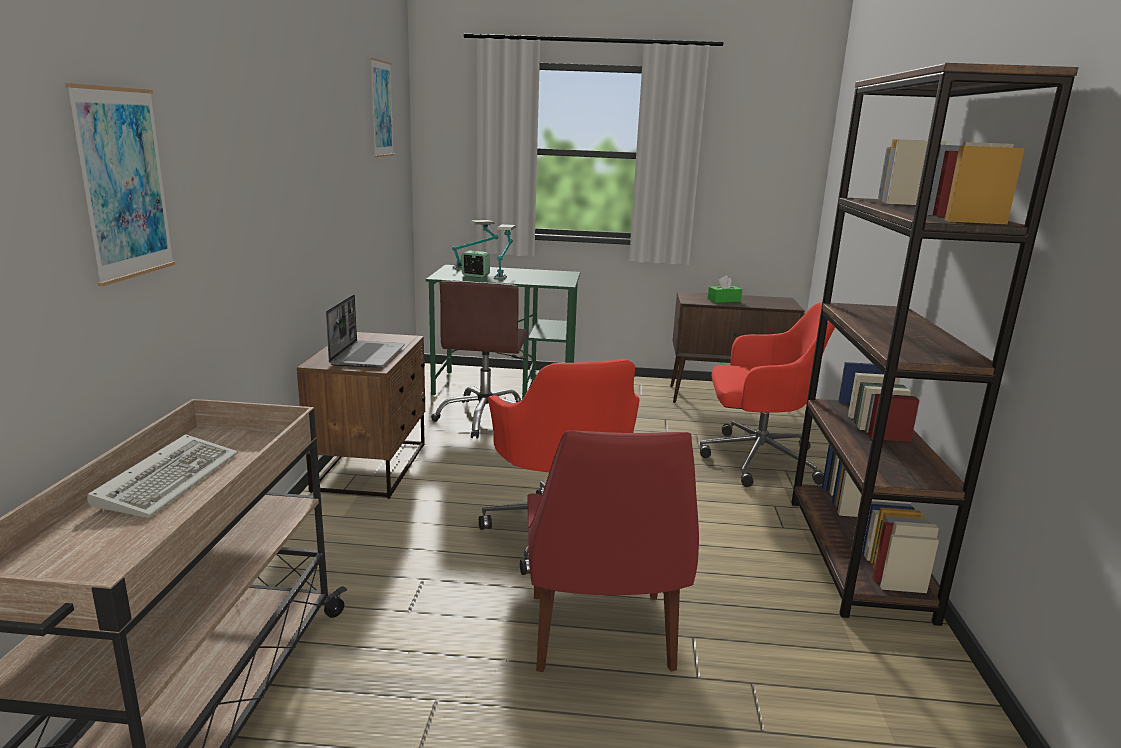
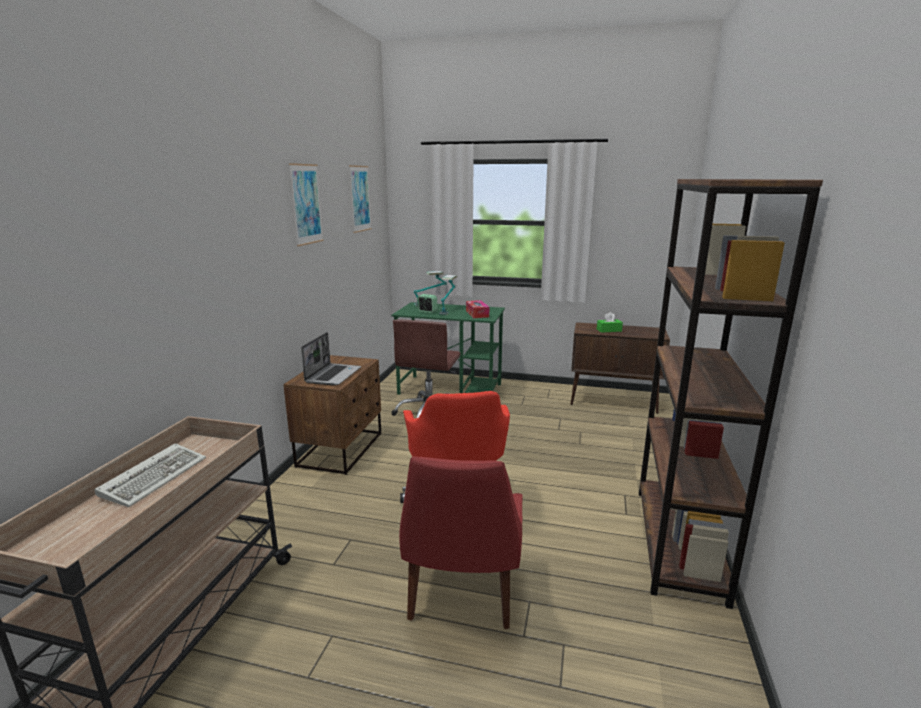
camera: 10 degrees right, 0 degrees up
(124, 184) = (136, 280): picture -> picture (306, 204)
(546, 278) = (477, 314): none -> tissue box
(756, 459) = (621, 455): red office chair -> none

